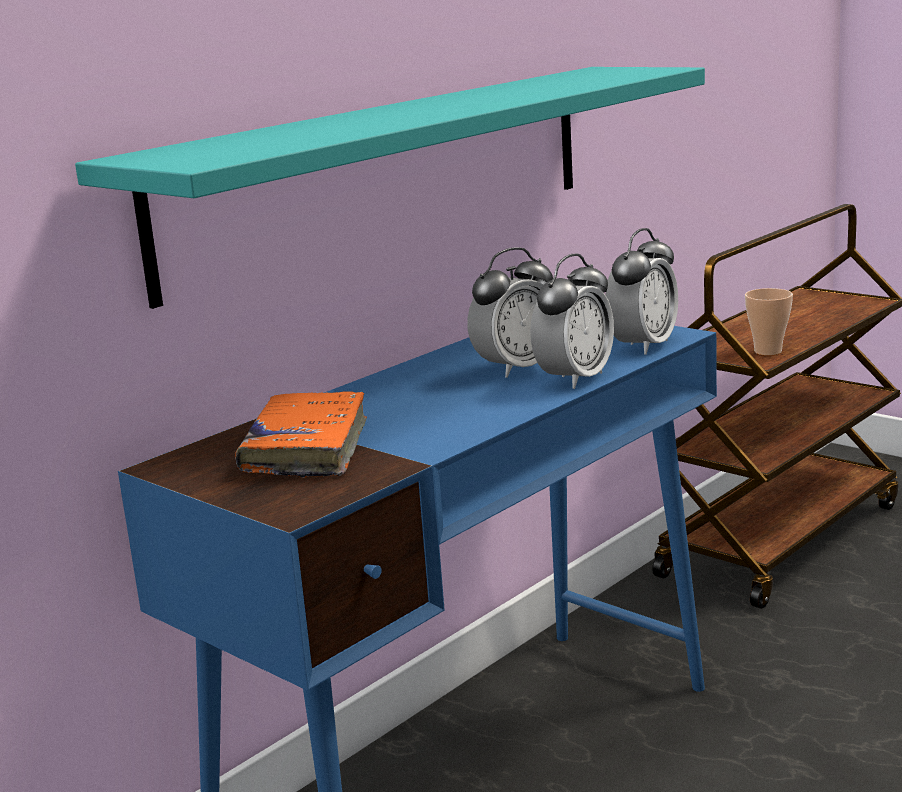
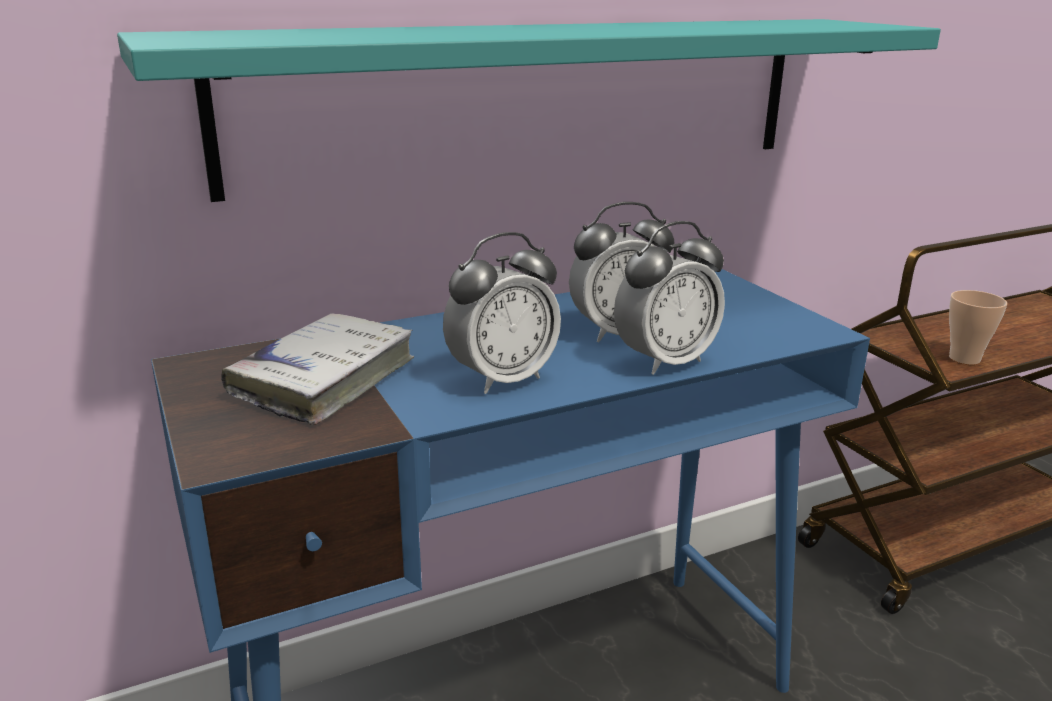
camera: 20 degrees right, 5 degrees up
(306, 449) = (325, 380): orange book -> white book
(643, 346) = (773, 337): alarm clock -> alarm clock (502, 379)

